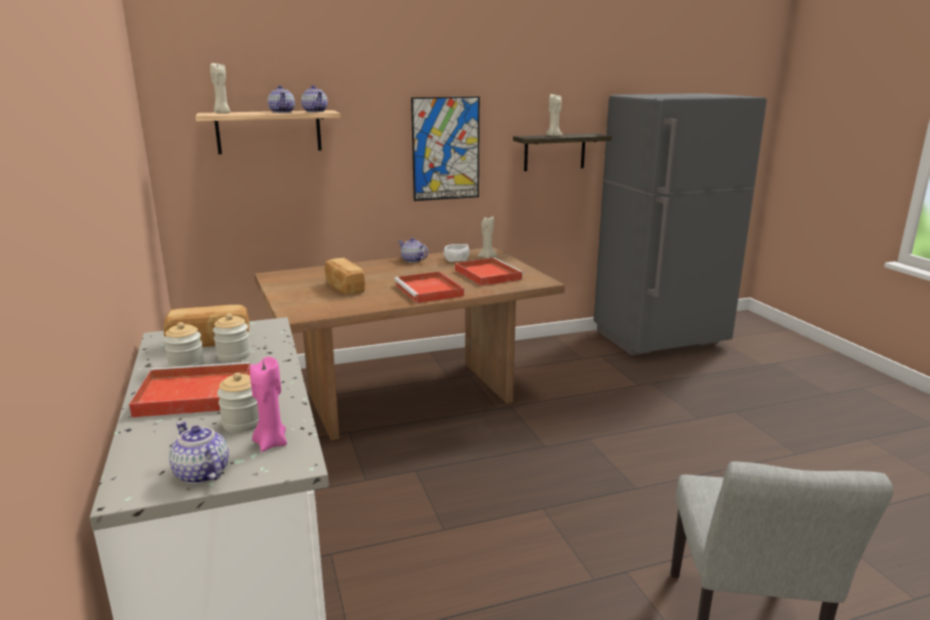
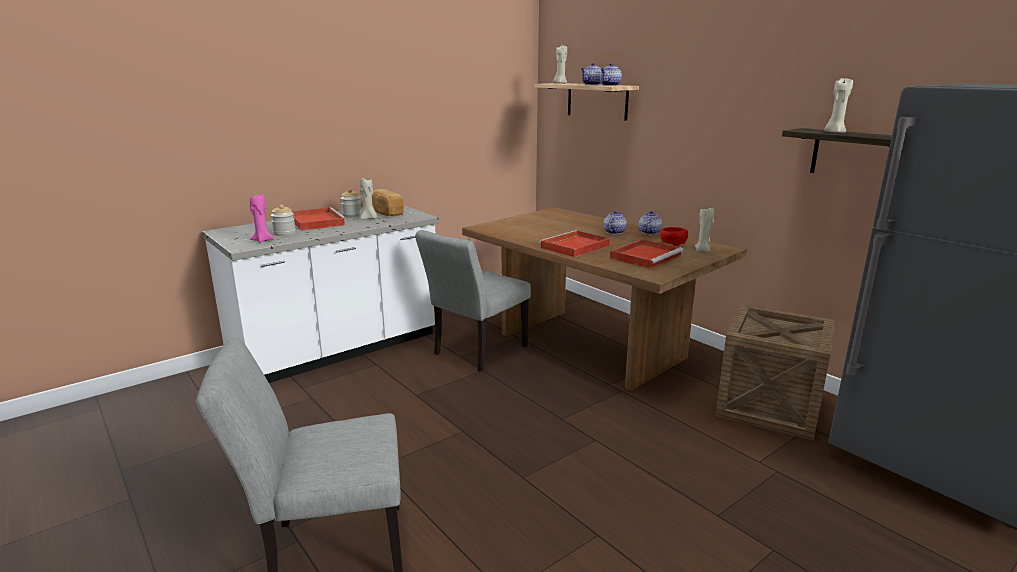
camera: 70 degrees right, 0 degrees up
(201, 474) = (233, 236): teapot -> teapot (614, 232)
(234, 356) = (369, 218): jar -> beige candle
(343, 287) = (550, 227): bread -> none
(365, 467) = (475, 352): none -> grey chair
(446, 149) = (726, 133): picture -> none
(456, 260) = (672, 243): white bowl -> red bowl
(567, 359) = (768, 406): none -> crate

